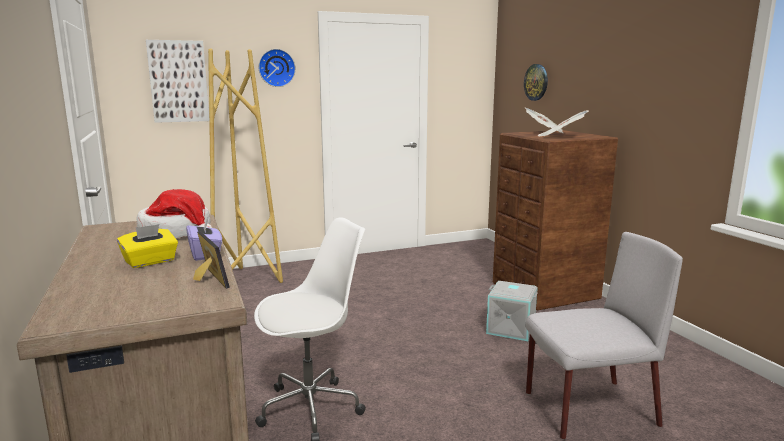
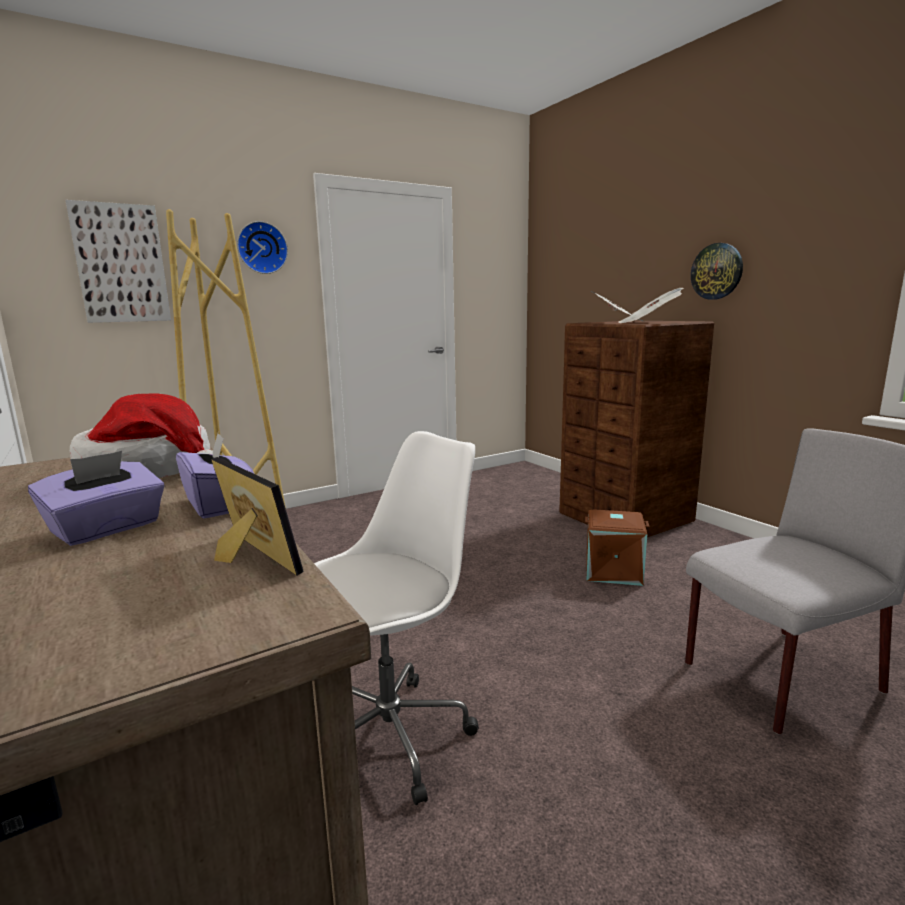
camera: 10 degrees left, 0 degrees up
(150, 262) = (107, 529): yellow tissue box -> purple tissue box
(511, 328) = (613, 570): grey storage box -> brown storage box
(536, 82) = (588, 266): wall clock -> wall clock (717, 271)

